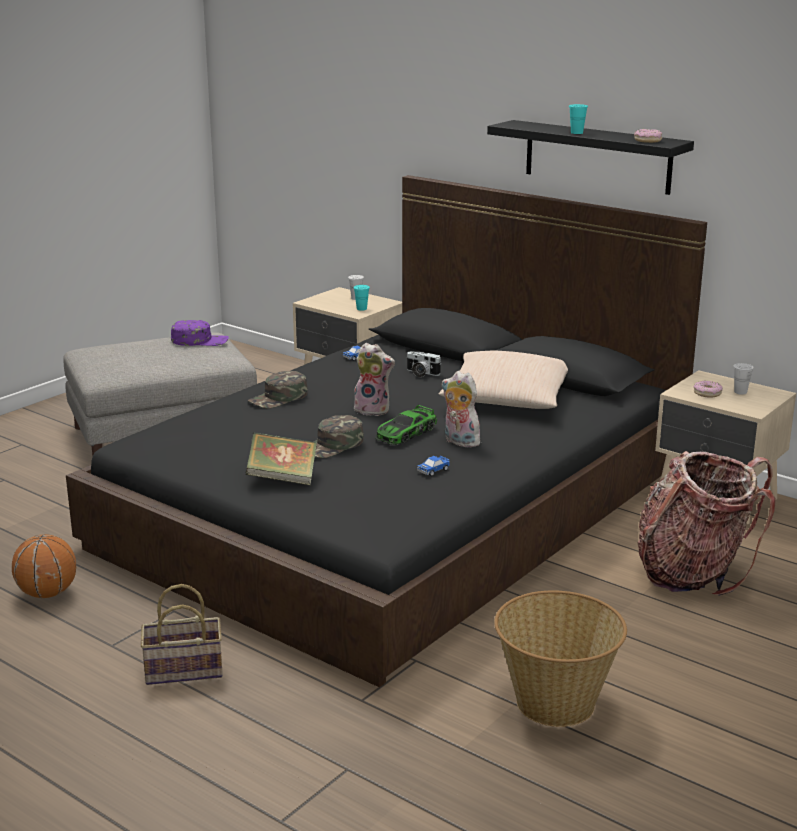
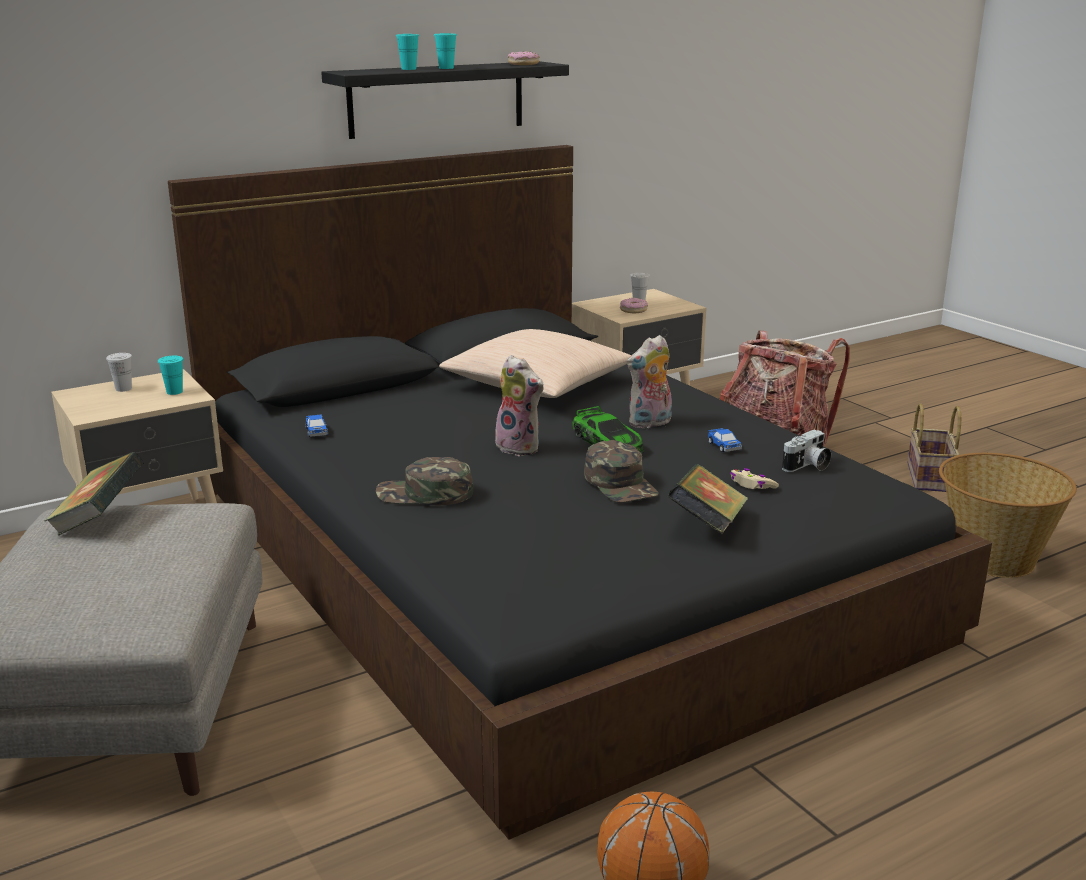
camera: 70 degrees left, 0 degrees up
(182, 671) = (917, 777): basket -> basket (931, 478)
(200, 340) = (100, 519): purple cap -> book
(279, 398) = (424, 494): green cap -> green cap turned 120 degrees clockwise
(363, 486) = (752, 485): none -> beige game controller
(373, 410) = (521, 447): plush toy -> plush toy turned 90 degrees clockwise
(421, 373) = (419, 409): camera -> camera (807, 466)
(554, 128) = (408, 69): none -> turquoise cup

